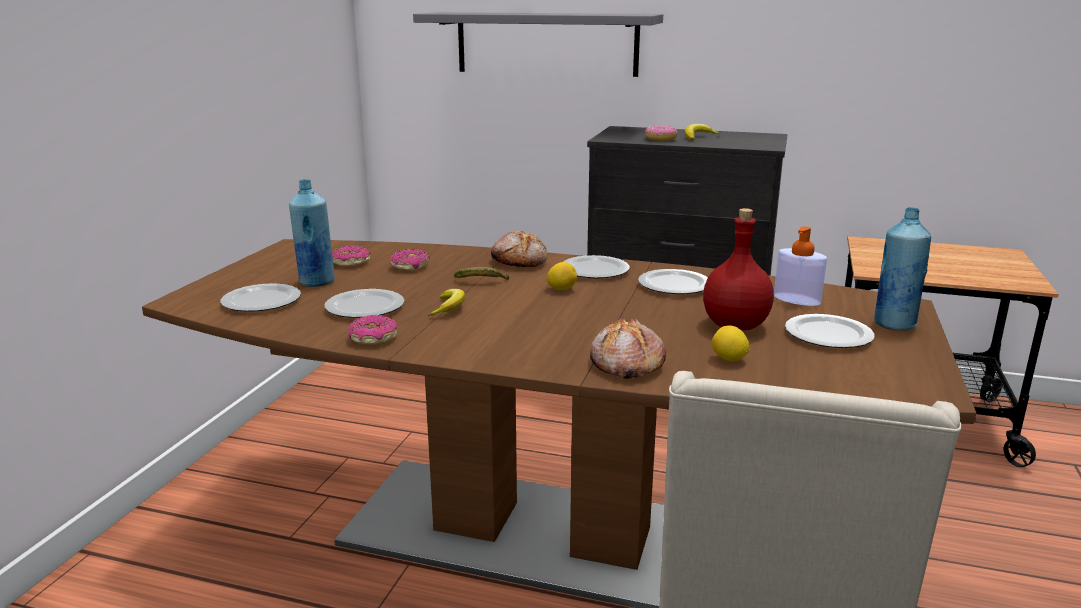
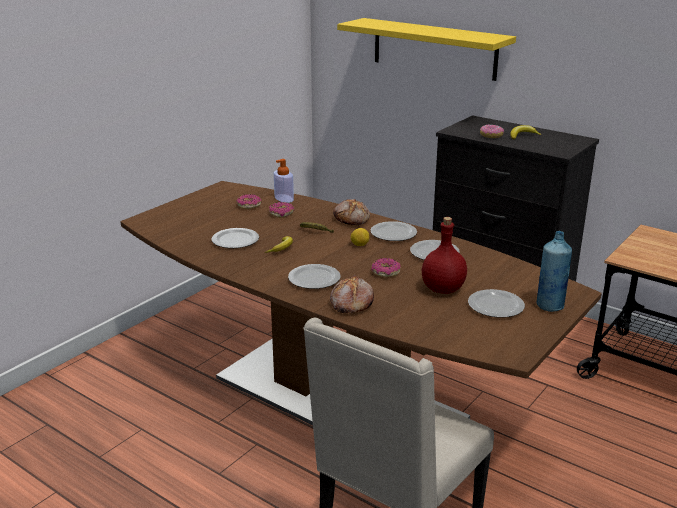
camera: 20 degrees right, 5 degrees up
(260, 301) = (181, 227): plate -> plate (313, 278)
(316, 282) = (220, 218): blue bottle -> none
(373, 338) = (225, 262): donut -> donut (385, 272)
(546, 43) = (434, 48): grey shelf -> yellow shelf
(729, 359) = (414, 311): lemon -> none
(797, 299) = (505, 277): soap dispenser -> soap dispenser (284, 198)

